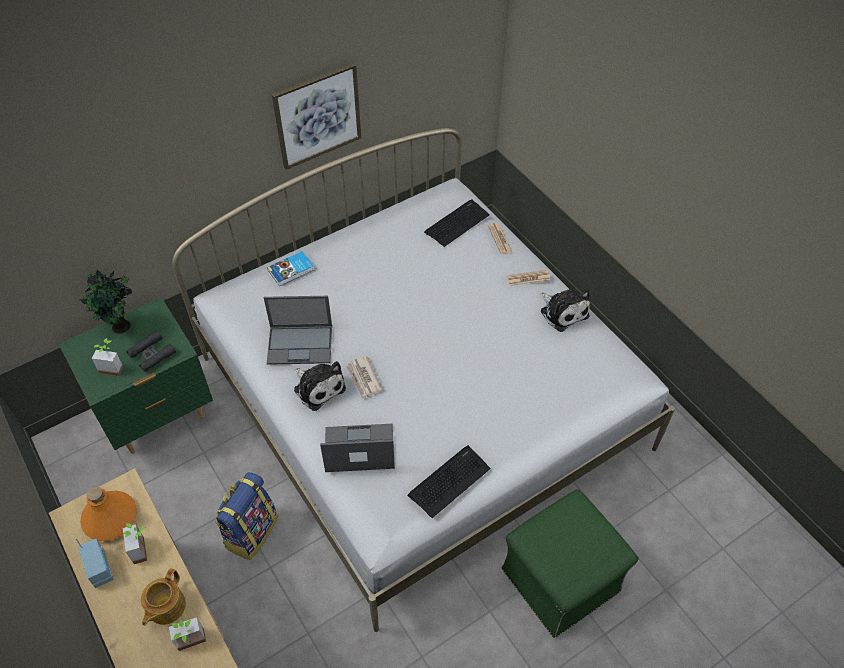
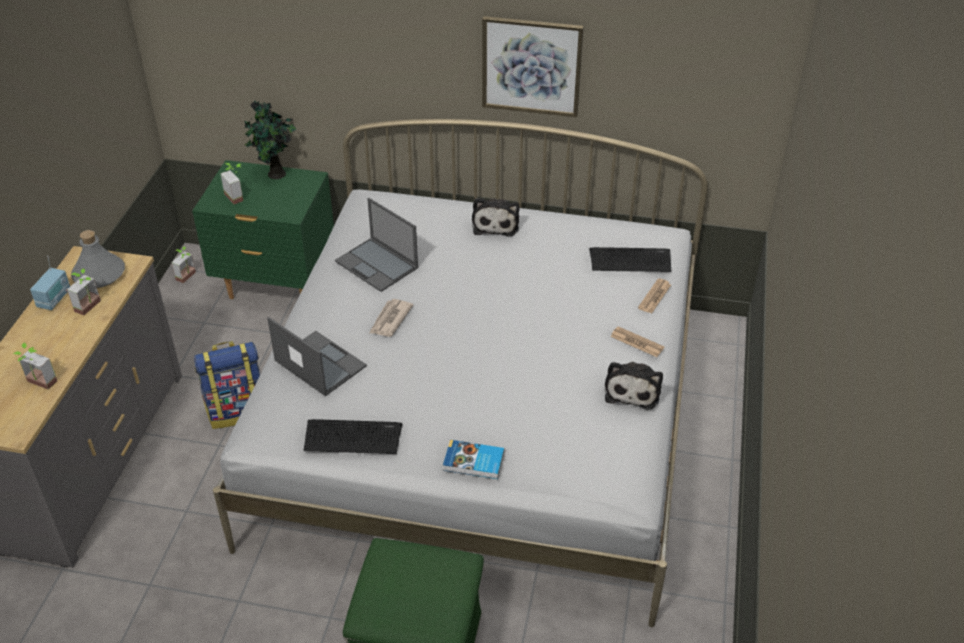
camera: 45 degrees right, 10 degrees down
(74, 462) = (189, 277): none -> potted plant
(110, 518) = (99, 274): orange bottle -> grey bottle
(152, 354) = (271, 204): black binoculars -> none
(165, 607) = (56, 350): teapot -> none
(292, 270) = (442, 211): book -> book (474, 462)
(318, 387) = (349, 302): plush toy -> plush toy (496, 224)

